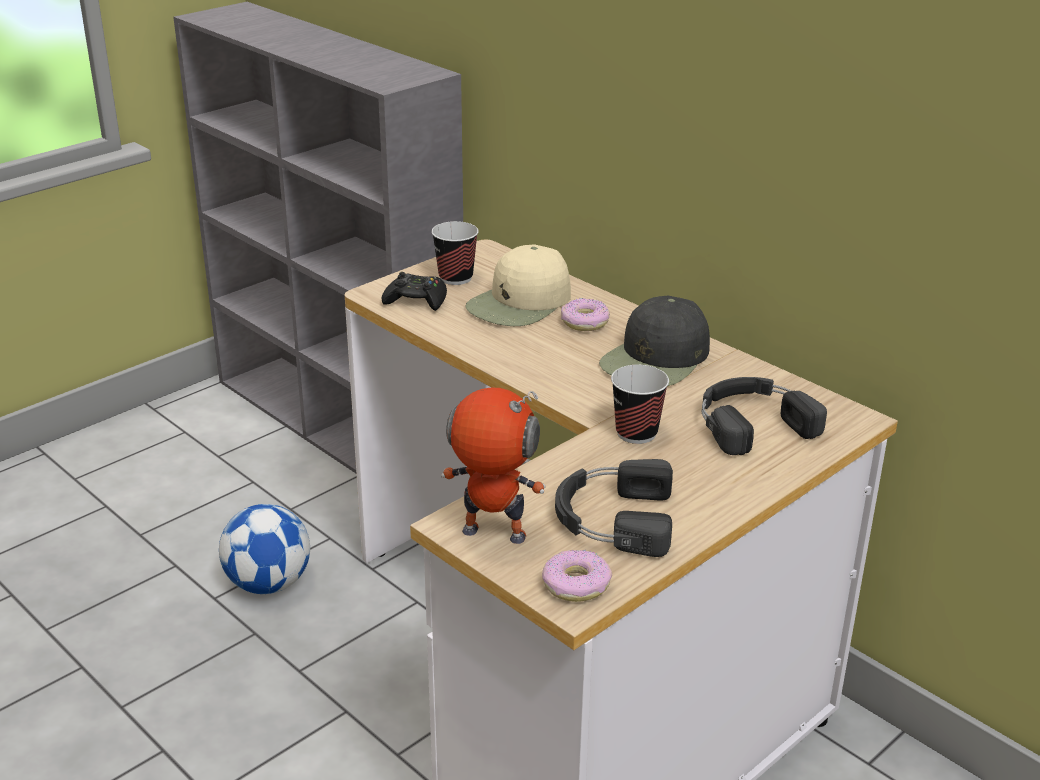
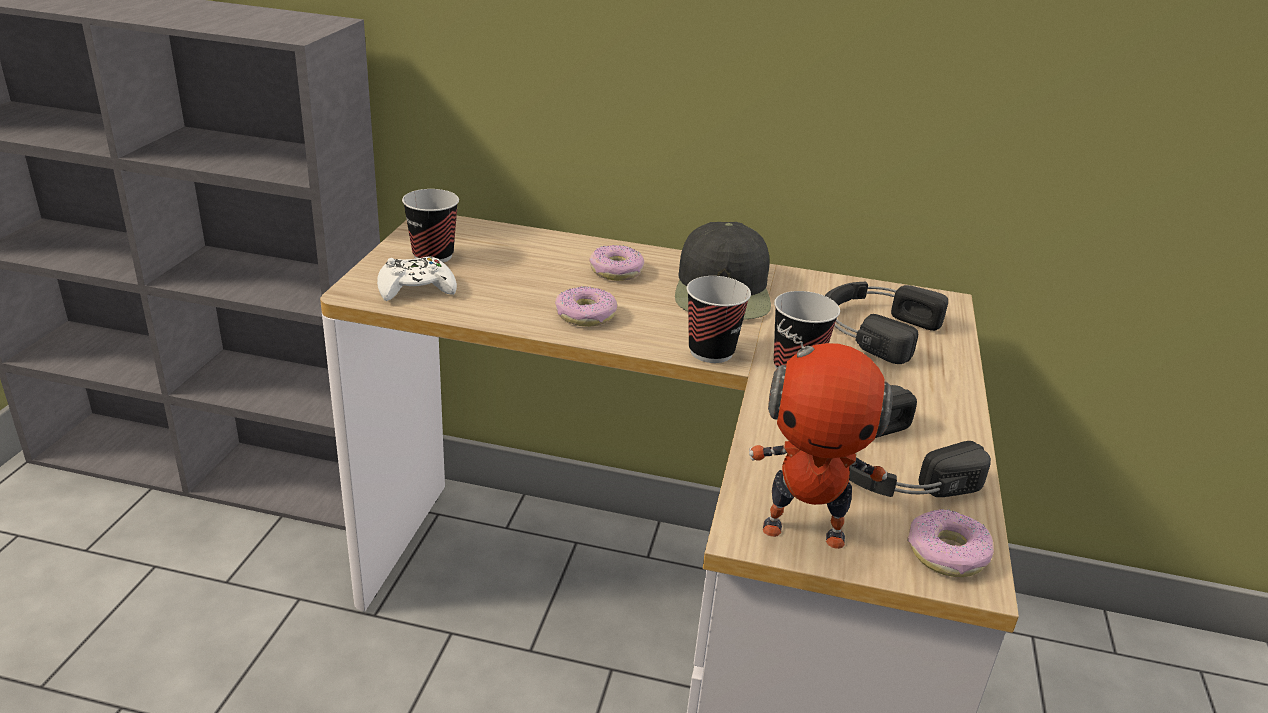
camera: 35 degrees left, 0 degrees up
(269, 583) = (264, 681): football -> none
(416, 300) = (416, 289): black game controller -> white game controller
(492, 535) = (804, 530): toy robot -> toy robot turned 150 degrees counterclockwise
(518, 350) = (585, 315): none -> donut
(520, 303) = (530, 266): beige cap -> none
(582, 402) = (711, 352): none -> cup

